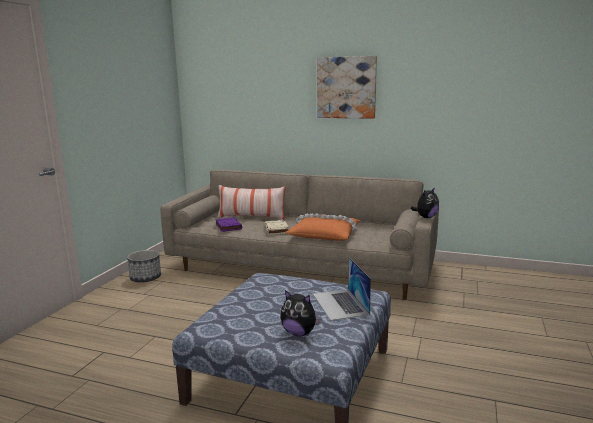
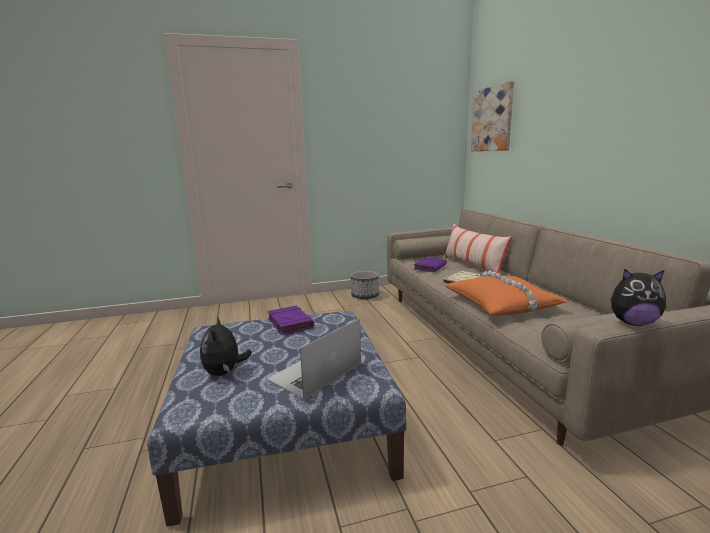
camera: 55 degrees right, 0 degrees up
(249, 294) = (289, 323): none -> purple book
(346, 87) = (630, 98): picture -> picture (492, 119)

